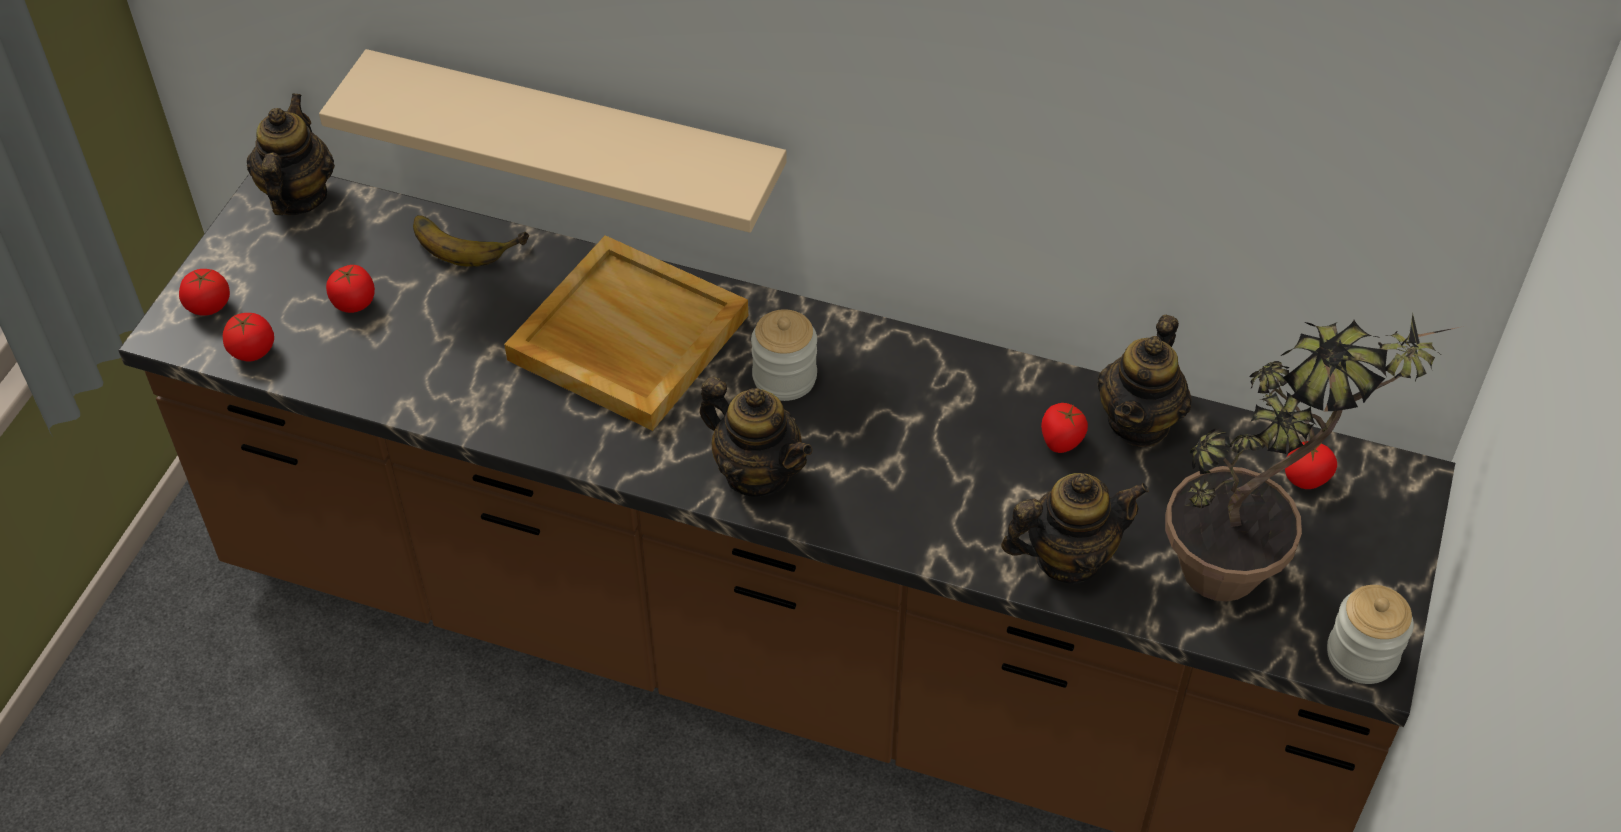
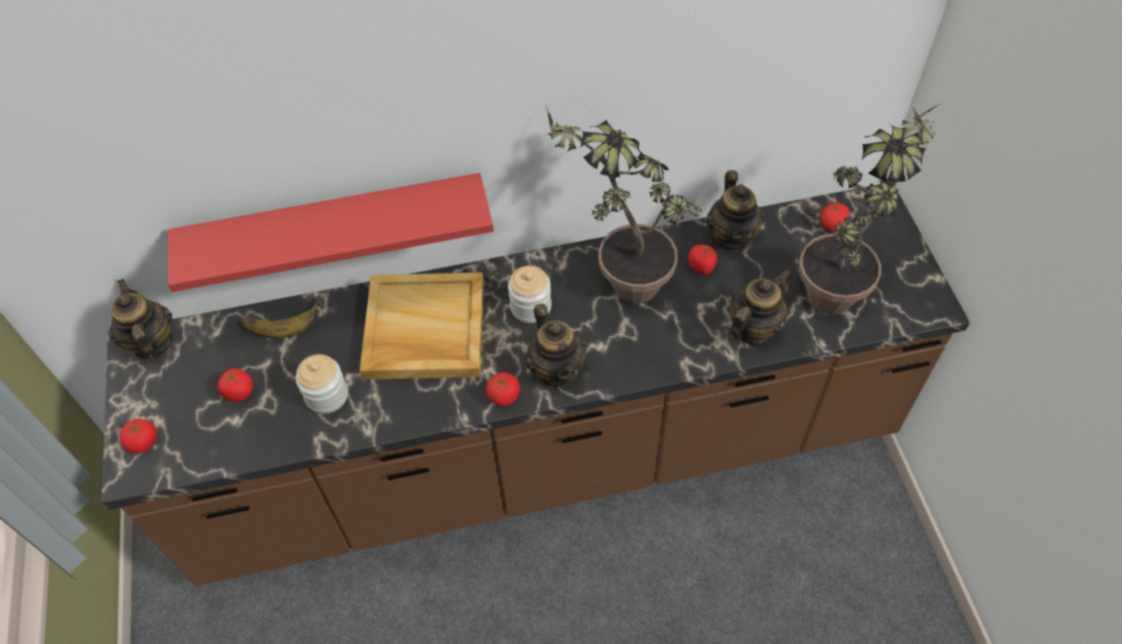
camera: 30 degrees left, 5 degrees up
(252, 350) = (194, 456): tomato -> tomato (504, 396)
(576, 141) = (334, 226): beige shelf -> red shelf
(757, 472) = (557, 370): teapot -> teapot turned 60 degrees clockwise
(936, 398) = (620, 277): none -> potted plant
(1362, 655) = (926, 304): jar -> jar (326, 395)

